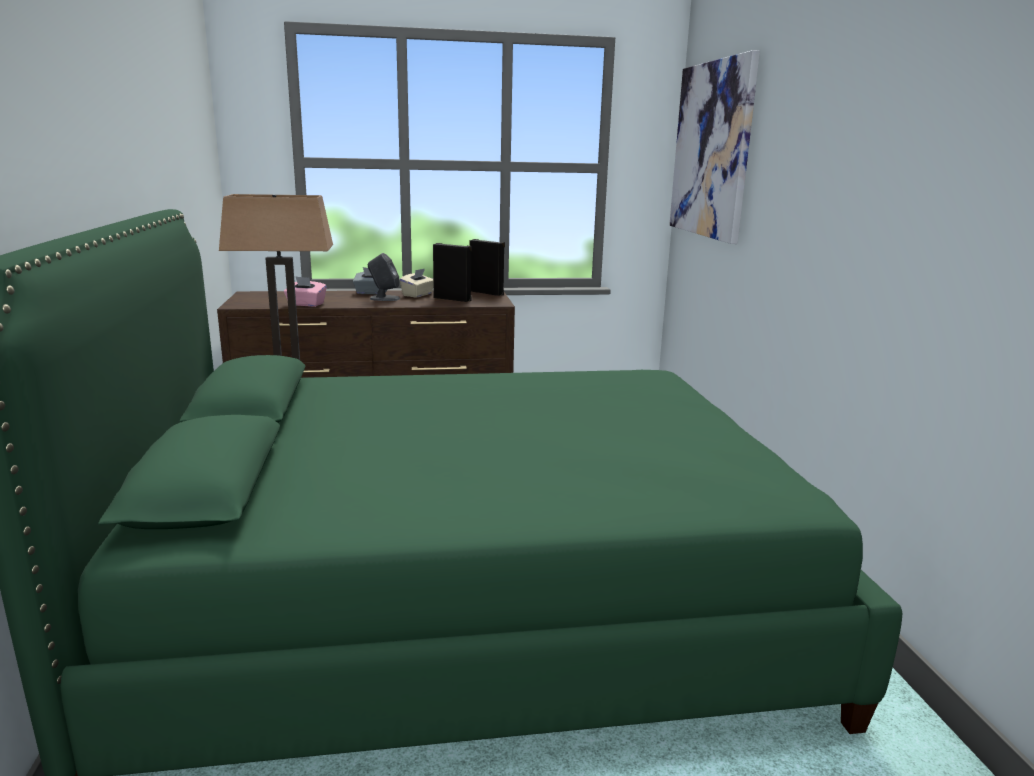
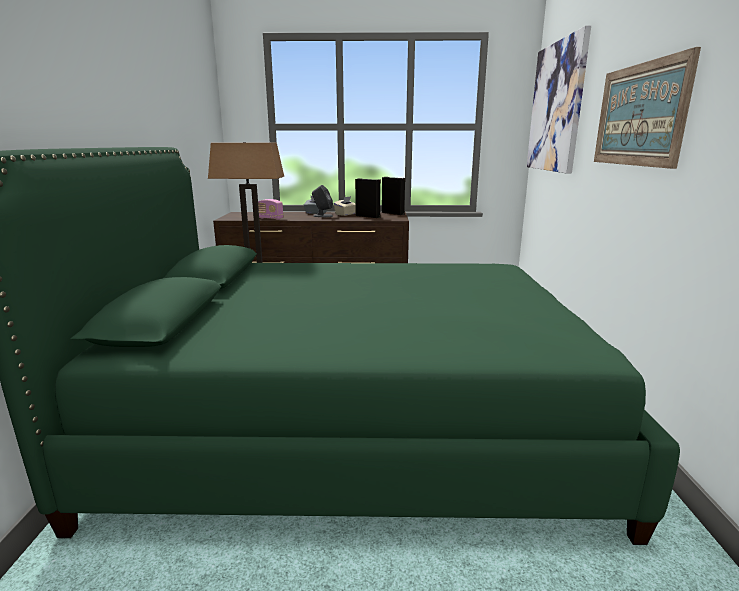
camera: 10 degrees right, 0 degrees up
(306, 304) = (270, 218): pink tissue box -> radio
(829, 182) = (639, 115): none -> picture

